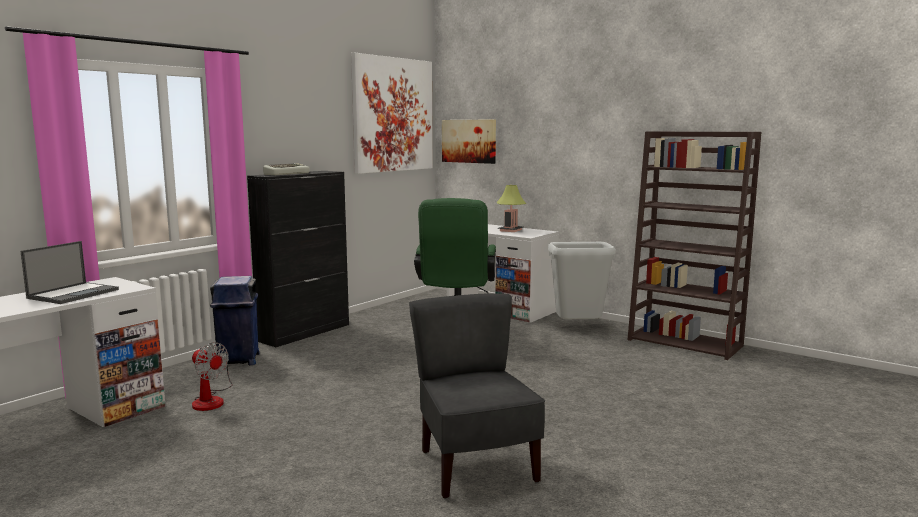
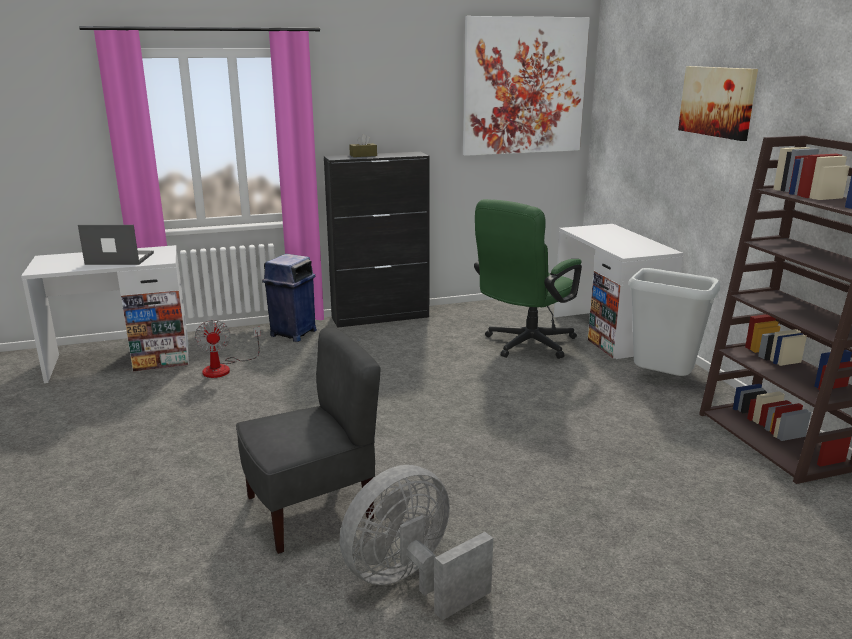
camera: 35 degrees right, 10 degrees up
(74, 293) = (119, 259): laptop -> laptop turned 150 degrees counterclockwise
(286, 173) = (363, 155): keyboard -> brown tissue box
(469, 141) = (618, 121): picture -> picture (717, 101)
(475, 466) = (311, 510): grey chair -> grey chair turned 45 degrees clockwise
(510, 230) = (626, 242): table lamp -> none
(618, 479) = (410, 582): none -> grey fan

